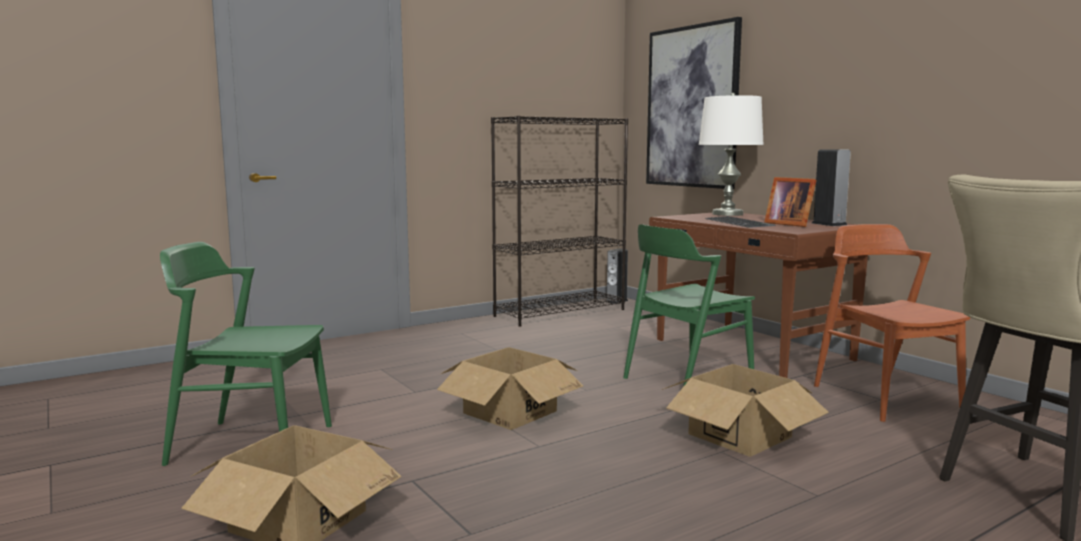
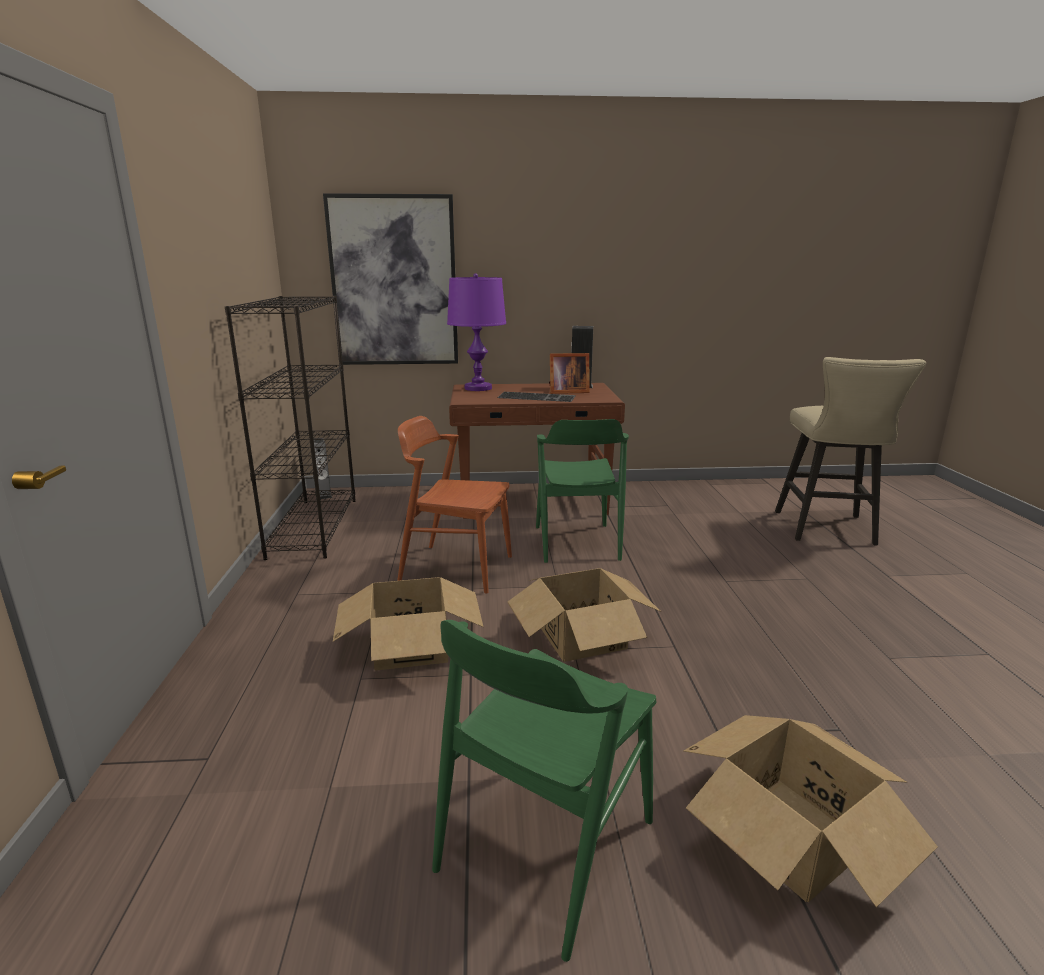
camera: 60 degrees left, 10 degrees up
(727, 214) = (478, 388): white table lamp -> purple table lamp
(739, 435) = (700, 565): cardboard box -> cardboard box (410, 646)
(885, 398) = (667, 504): brown chair -> brown chair (456, 568)

